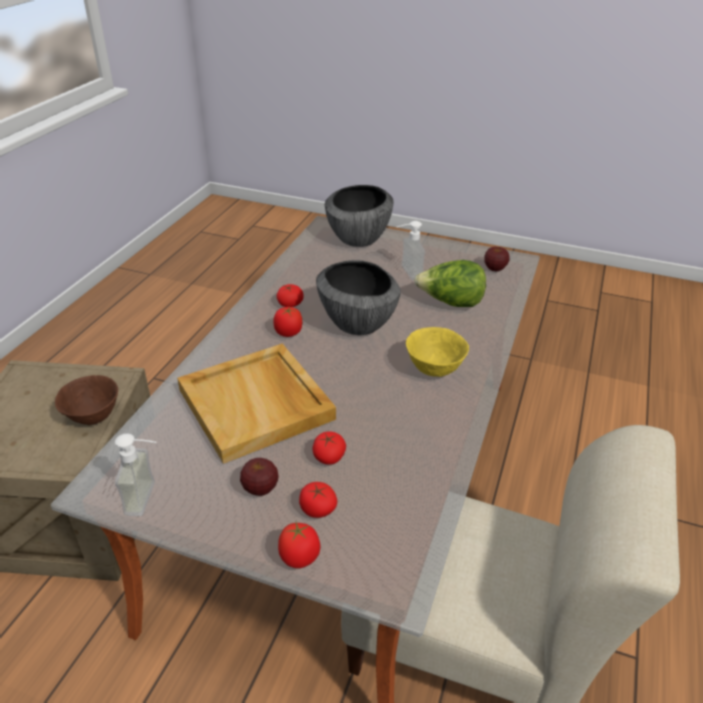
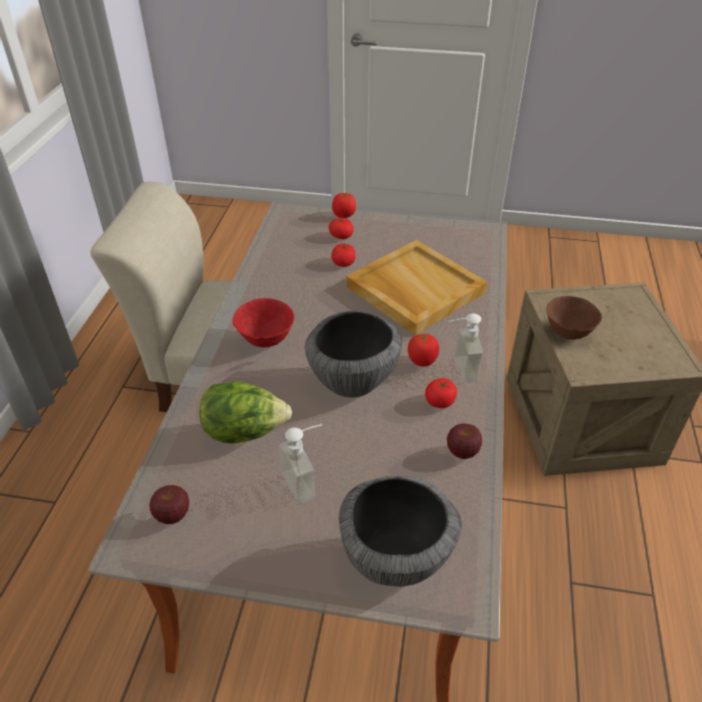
camera: 170 degrees right, 5 degrees up
(149, 498) = (449, 229): soap dispenser -> soap dispenser (457, 370)
(260, 489) = (382, 240): apple -> apple (462, 452)
(434, 369) = (266, 340): yellow bowl -> red bowl

